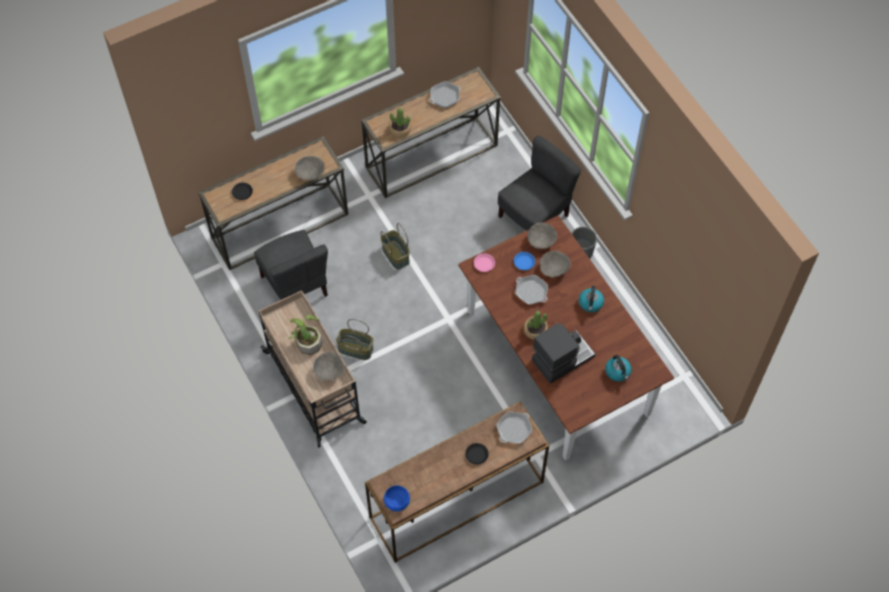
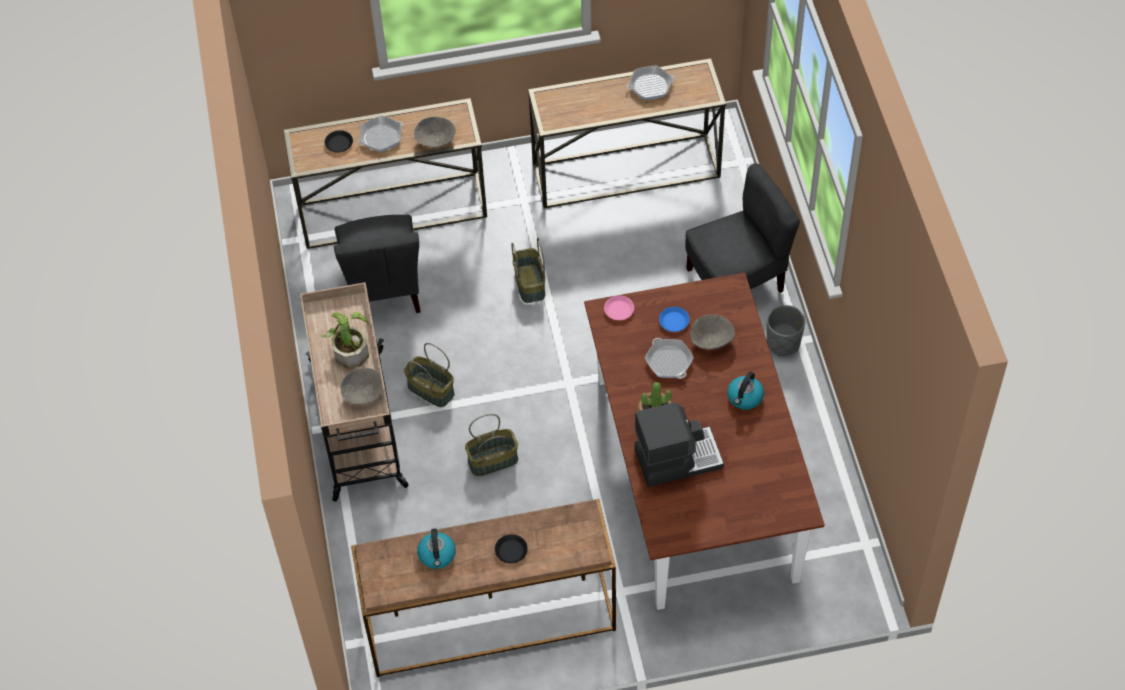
camera: 20 degrees right, 5 degrees down
(397, 501) = (382, 580): blue bowl -> none
(400, 129) = (574, 113): potted plant -> none
(417, 387) = (493, 459): none -> basket
(514, 429) = (574, 532): frying pan -> frying pan (381, 137)
(541, 240) = (708, 299): grey bowl -> none
(618, 372) = (748, 497): kettle -> kettle (437, 555)

